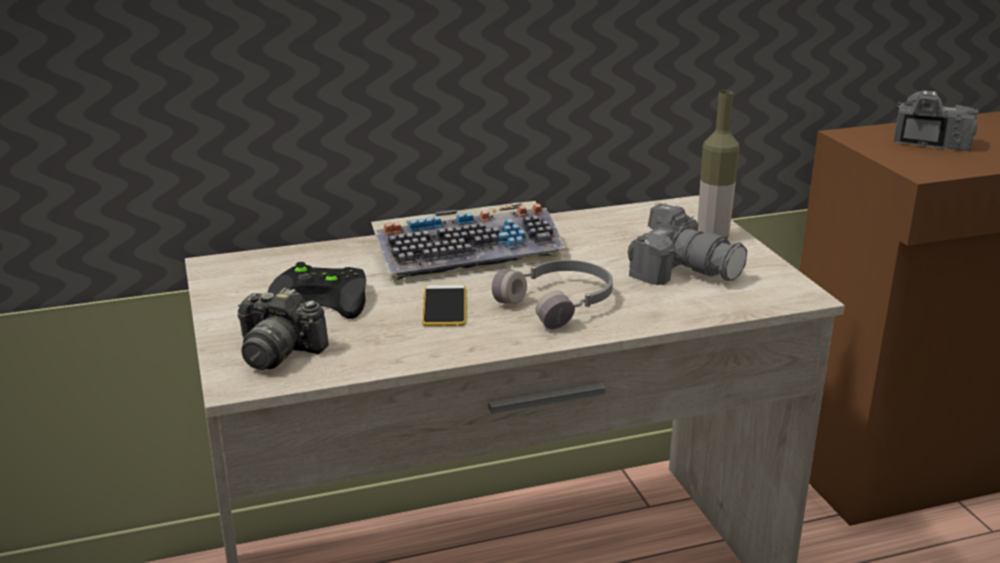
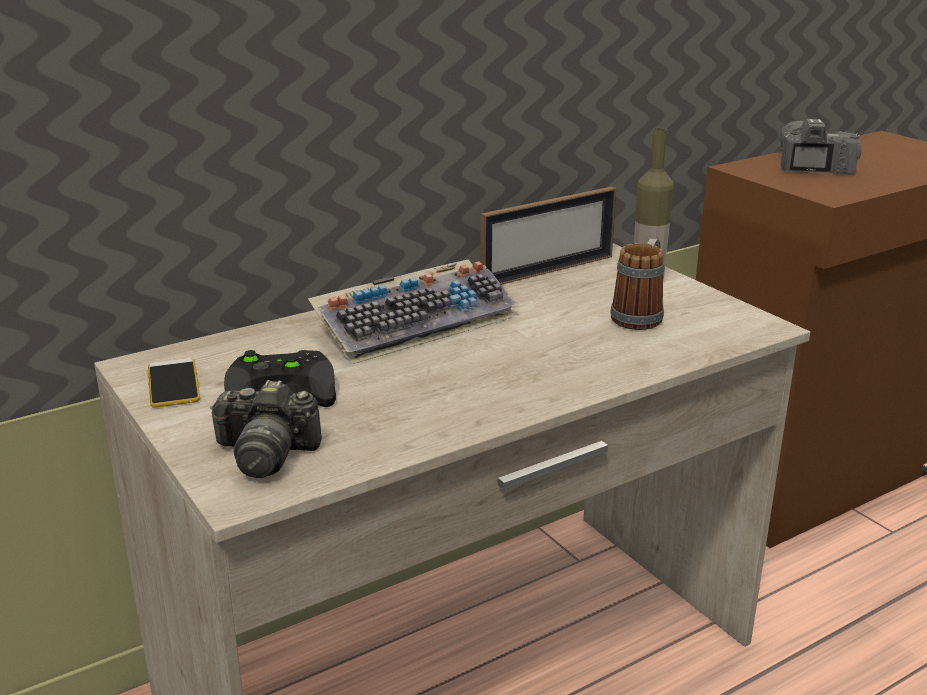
camera: 15 degrees left, 0 degrees up
(444, 306) = (422, 381): phone -> phone (173, 384)
(560, 303) = (540, 362): grey headphones -> none
(621, 219) = (548, 271): none -> picture frame
(683, 270) = (640, 315): camera -> mug

